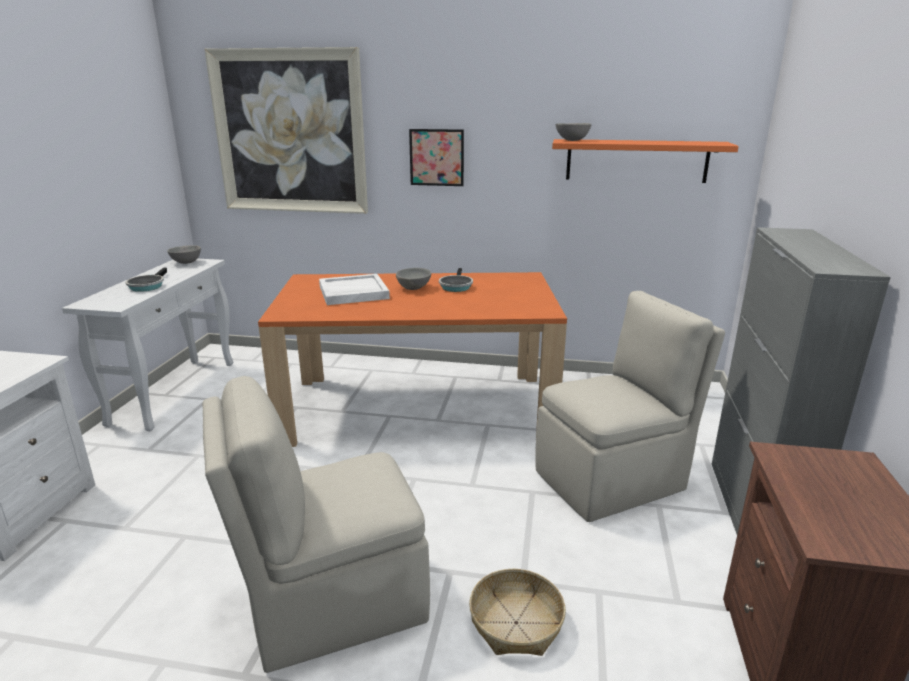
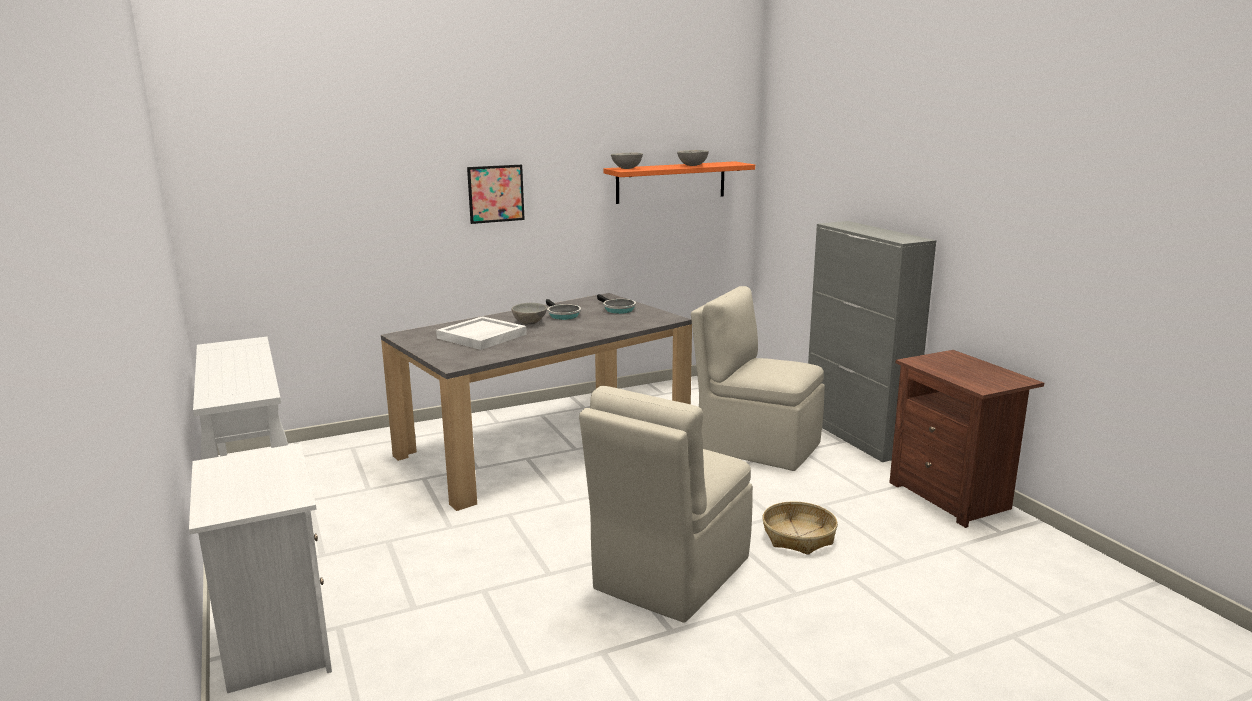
camera: 35 degrees left, 5 degrees down
(147, 286) = (242, 373): frying pan -> frying pan (617, 309)
(186, 263) = (226, 347): grey bowl -> grey bowl (692, 165)
(290, 132) = (329, 179): picture -> none
(418, 408) = (545, 446): orange dining table -> grey dining table
(613, 479) = (756, 445): beige chair -> beige chair turned 90 degrees counterclockwise

